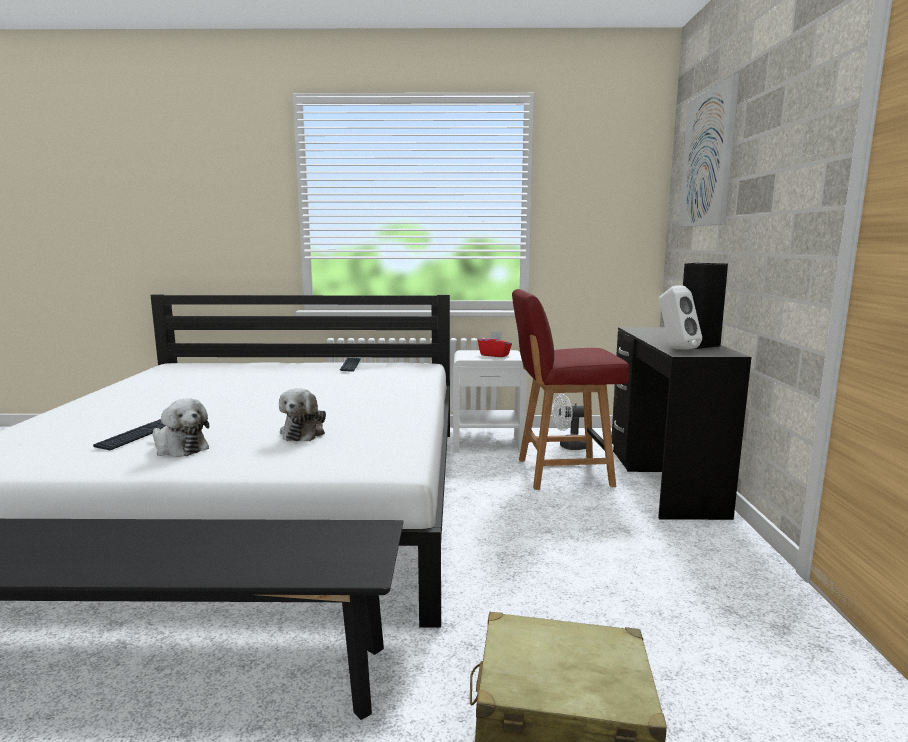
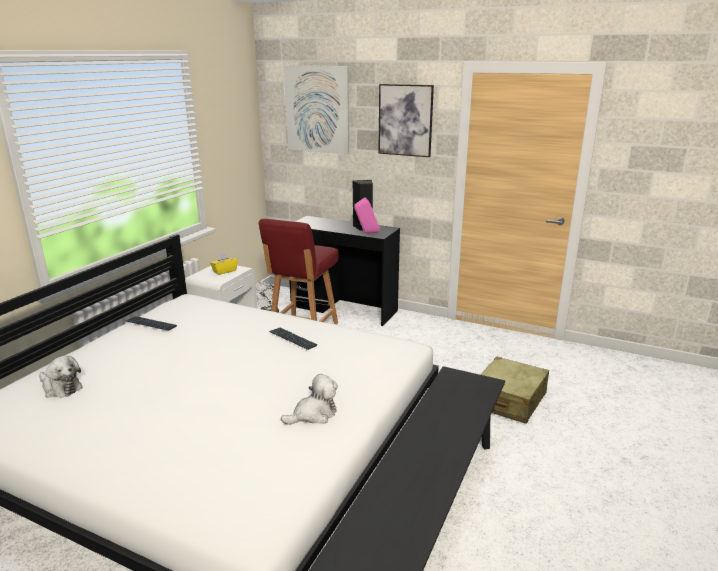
camera: 65 degrees left, 10 degrees up
(139, 435) = (263, 432): keyboard -> keyboard (292, 339)
(304, 432) = (323, 366): plush toy -> plush toy (60, 388)
(494, 355) = (224, 271): red tissue box -> yellow tissue box
(675, 348) = (366, 233): white speaker -> pink speaker
(787, 146) = (405, 120): none -> picture

